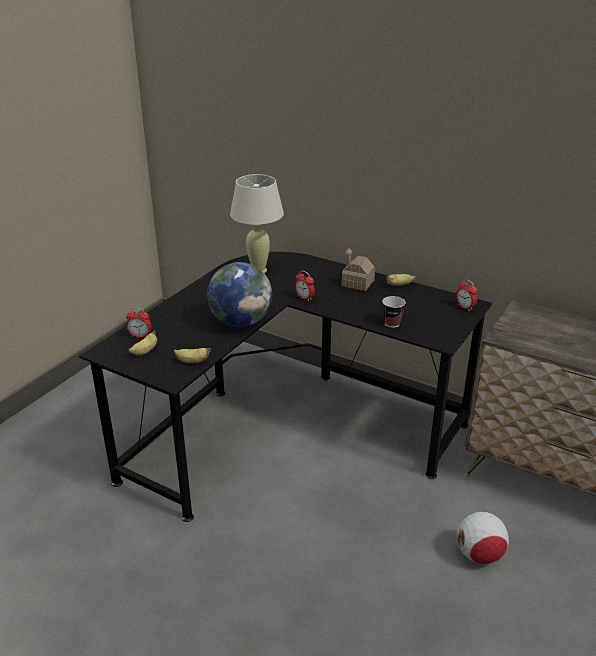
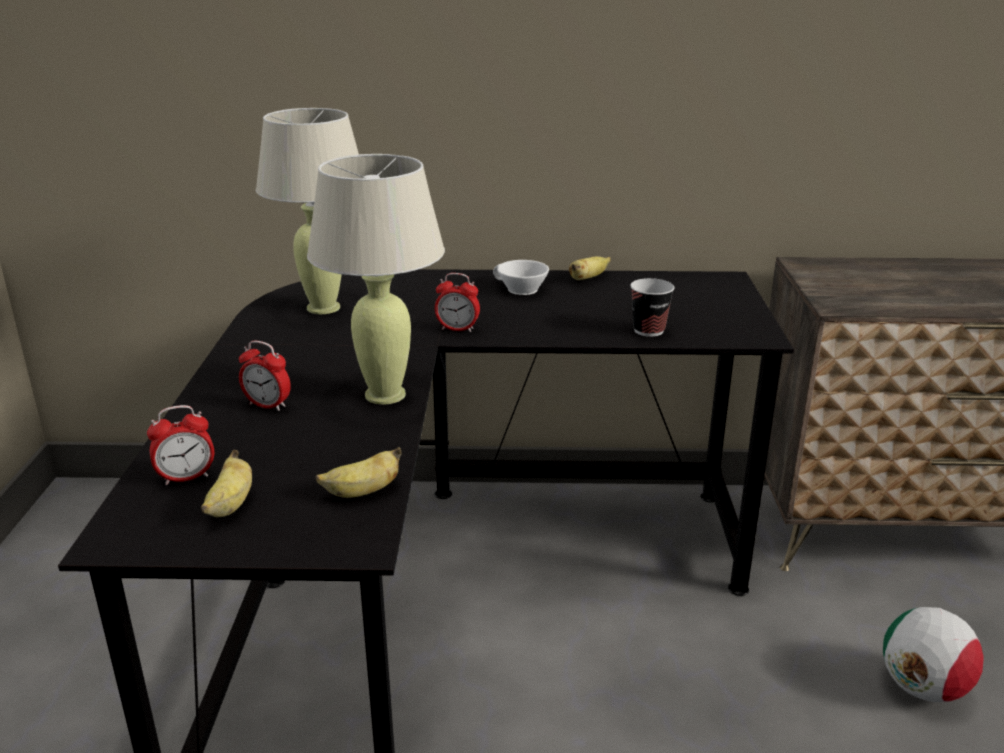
camera: 30 degrees left, 5 degrees down
(241, 322) = (385, 394): globe -> beige table lamp
(357, 283) = (520, 289): toy house -> white cup
(465, 307) = (720, 285): alarm clock -> alarm clock (267, 405)

